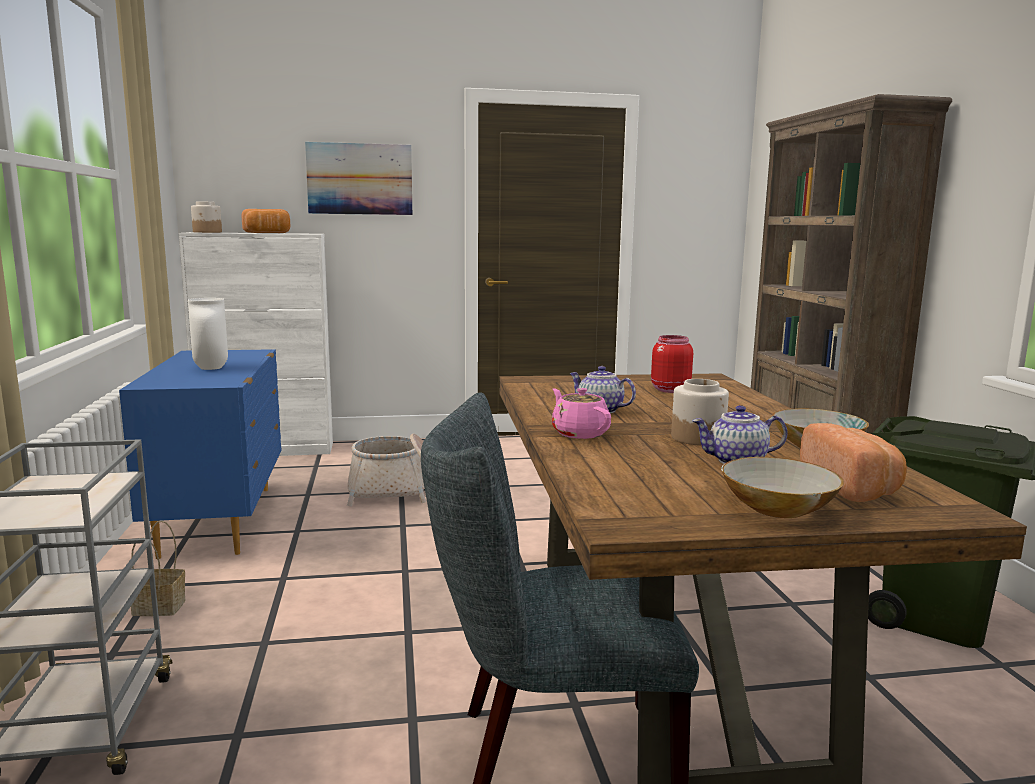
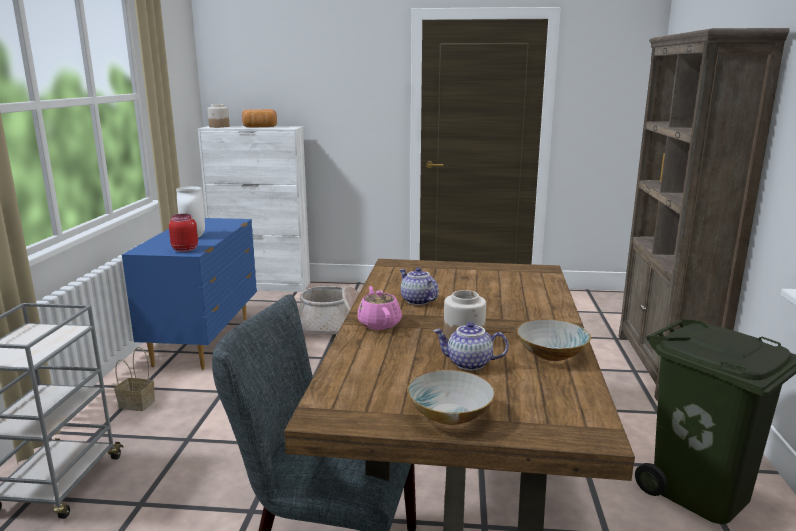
camera: 15 degrees right, 5 degrees up
(360, 179) = (330, 84): picture -> none
(669, 390) = (495, 282): red jar -> red jar (184, 249)
(852, 487) = (532, 399): bread -> none

